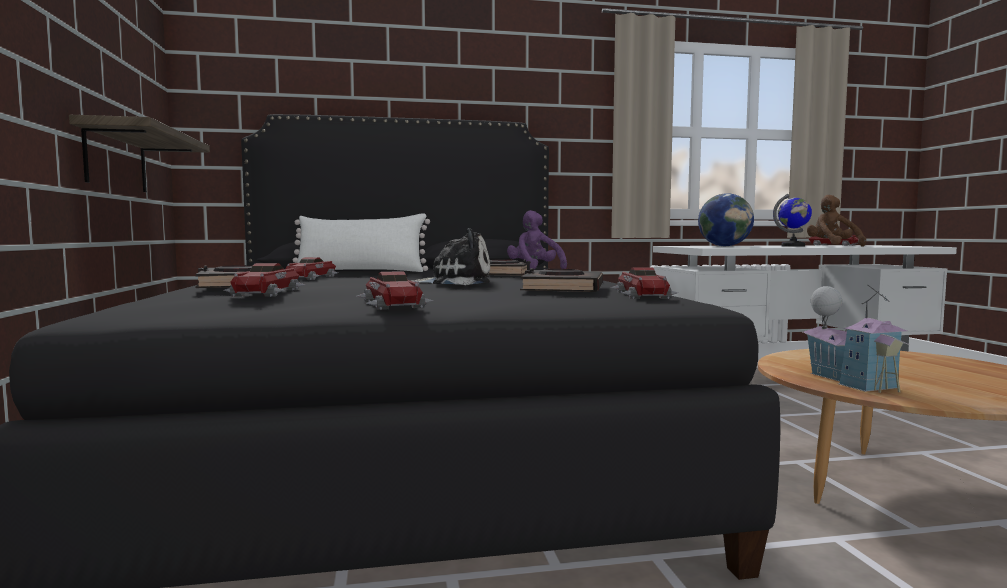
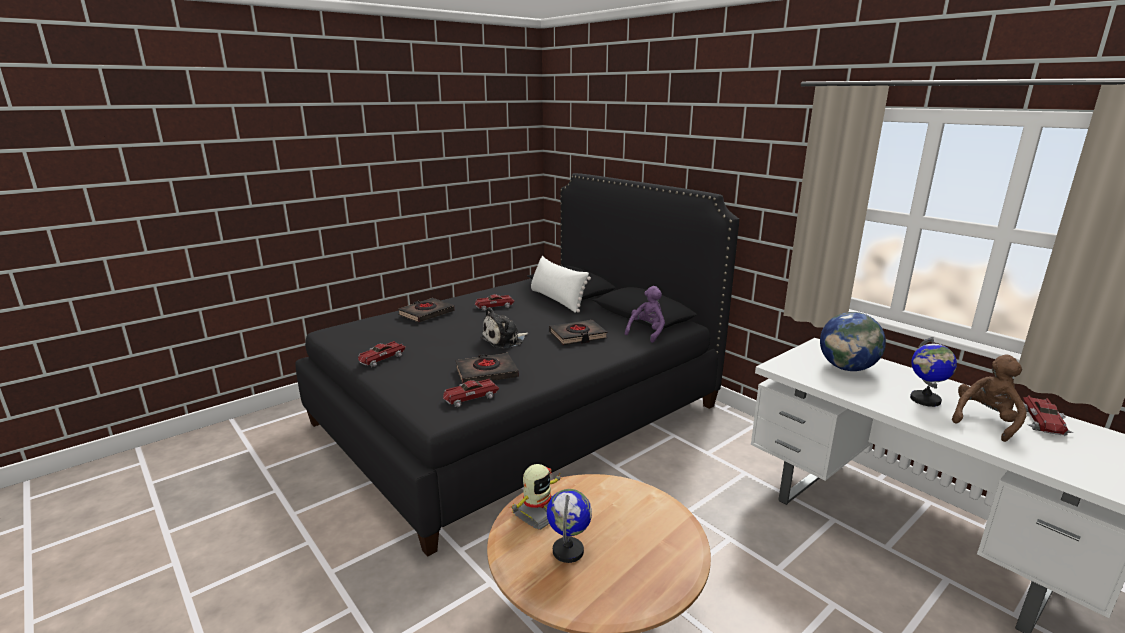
camera: 60 degrees right, 15 degrees up
(116, 159) = (475, 213): shelf -> none
(267, 293) = (392, 330): toy car -> none
(456, 282) = (504, 340): plush toy -> plush toy turned 90 degrees clockwise
(852, 381) = (538, 513): toy house -> toy robot
(938, 381) = (568, 551): none -> globe

